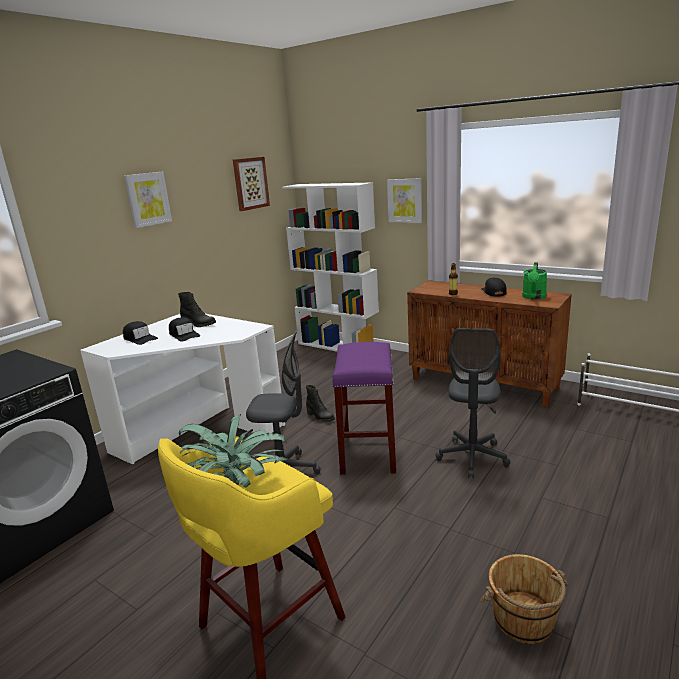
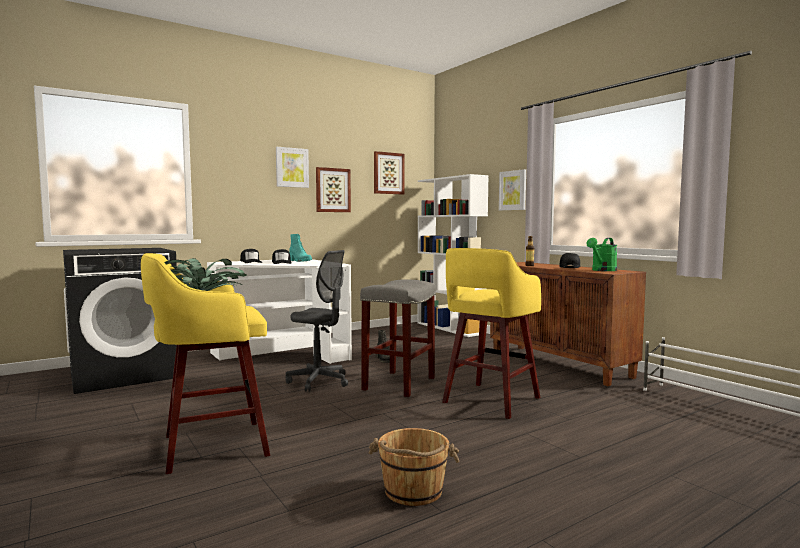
camera: 20 degrees right, 15 degrees down
(197, 217) = (332, 190): none -> picture
(198, 324) = (300, 261): black boot -> turquoise boot
(369, 454) = (399, 384): purple stool -> grey stool
(472, 457) = (489, 401): grey office chair -> yellow stool

